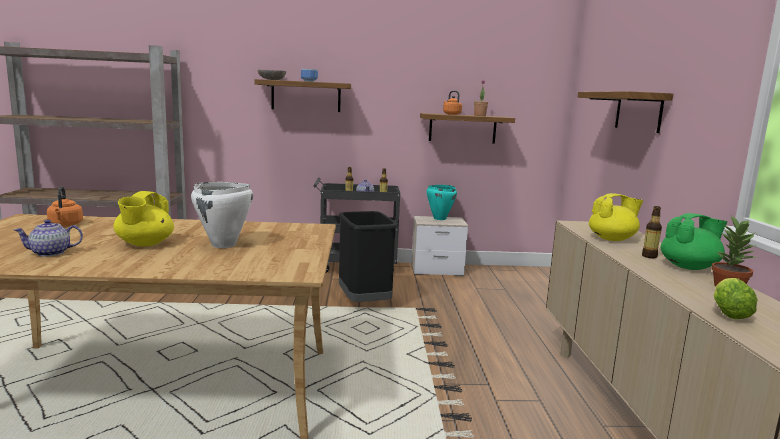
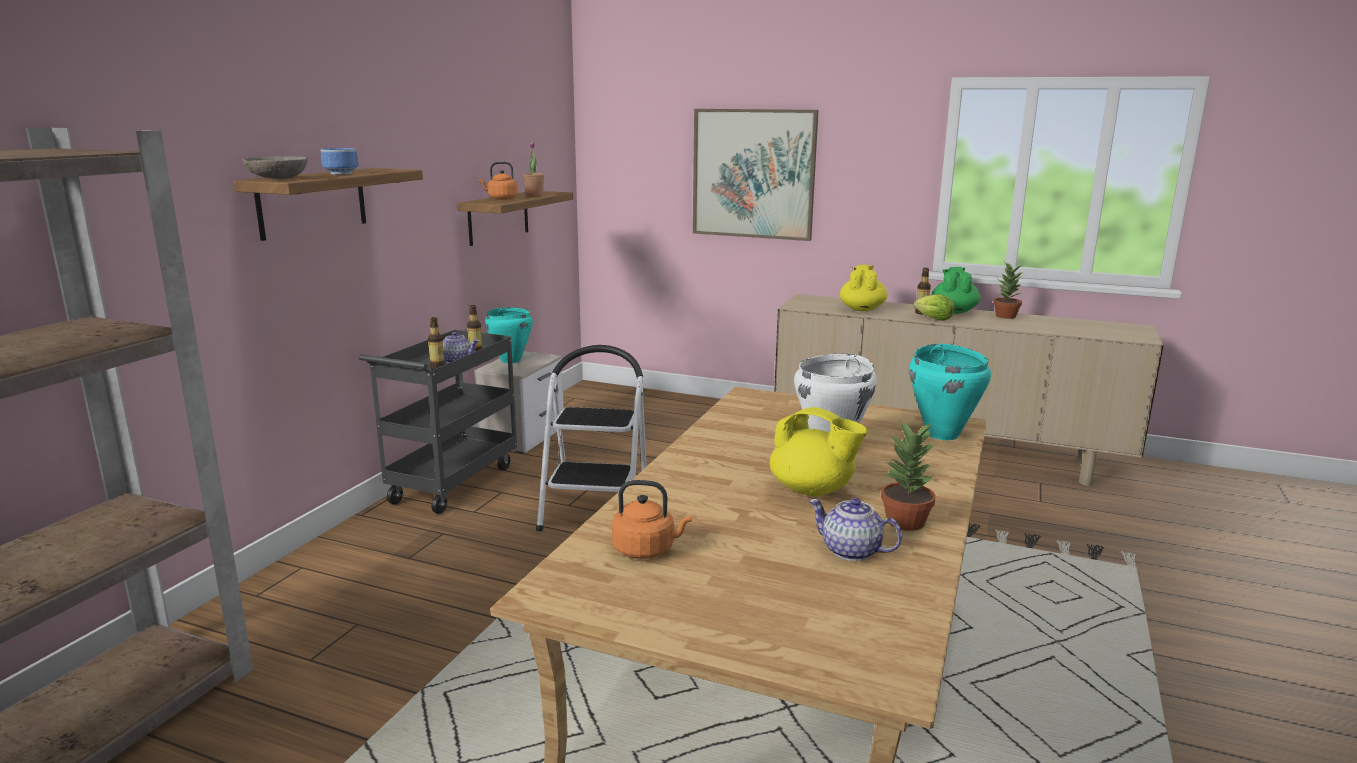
camera: 65 degrees left, 5 degrees up
(51, 253) = (851, 551): teapot -> teapot turned 120 degrees clockwise
(91, 262) = (906, 522): none -> potted plant
(268, 269) = (943, 434): none -> turquoise cooking pot
(364, 302) = (597, 506): black trash can -> step ladder
(638, 112) = (753, 174): shelf -> picture
(728, 313) = (1061, 329): lettuce -> lettuce (932, 319)

